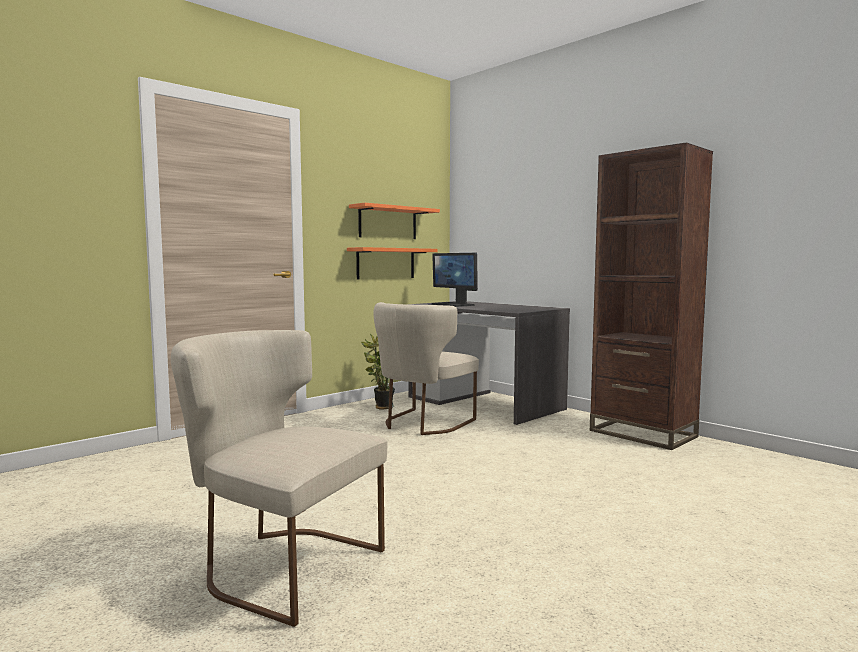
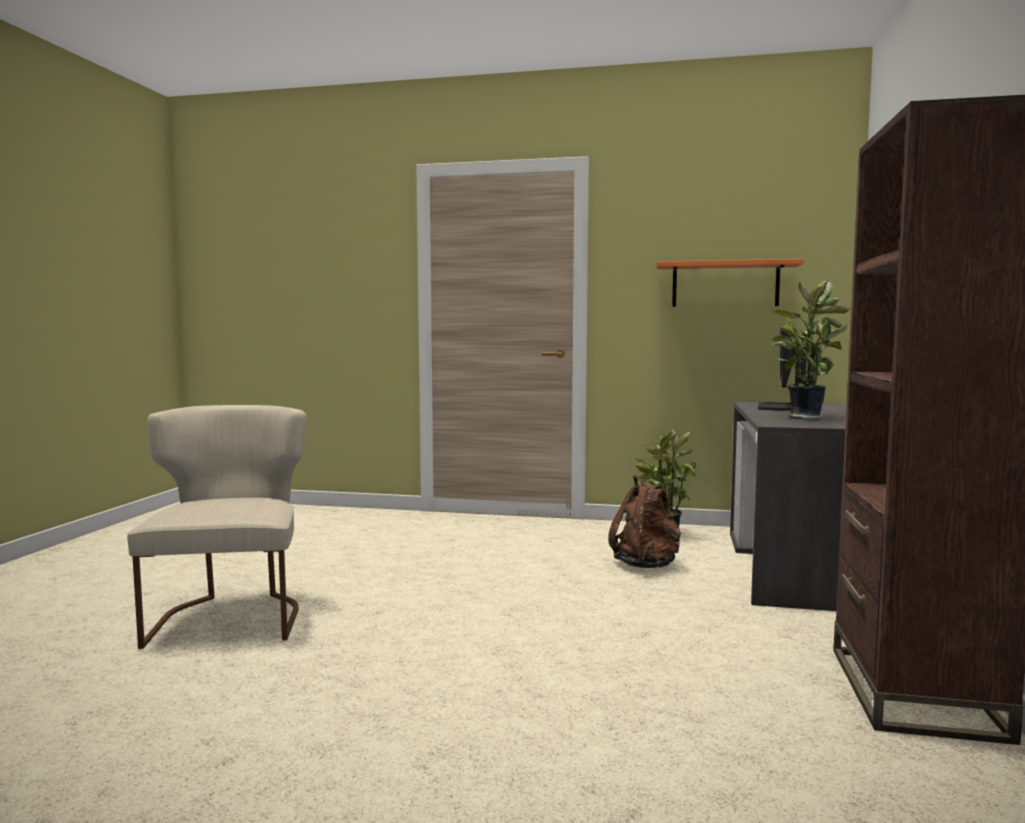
camera: 55 degrees right, 0 degrees up
(385, 263) = (719, 341): orange shelf -> none
(423, 424) = (647, 565): beige chair -> brown backpack
(501, 307) = (804, 417): none -> potted plant

